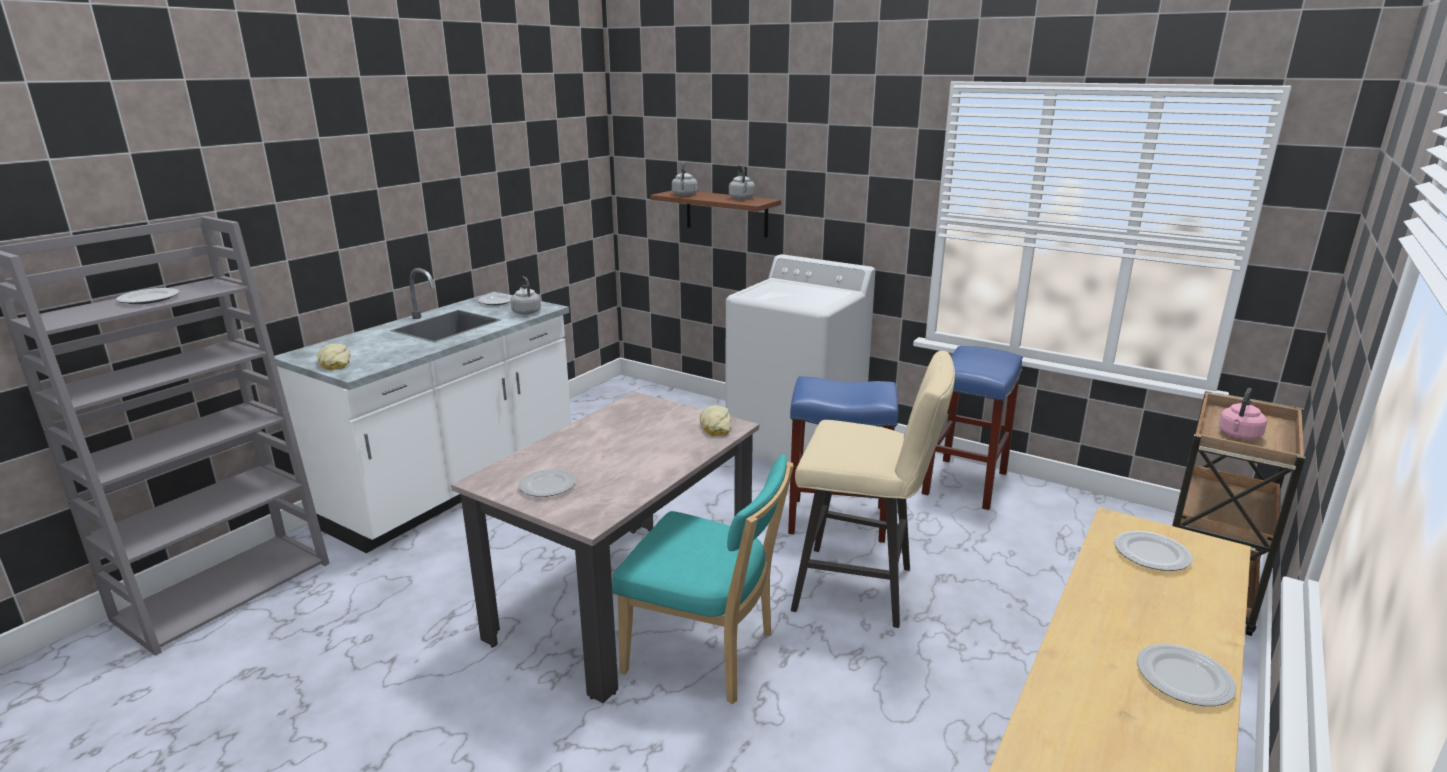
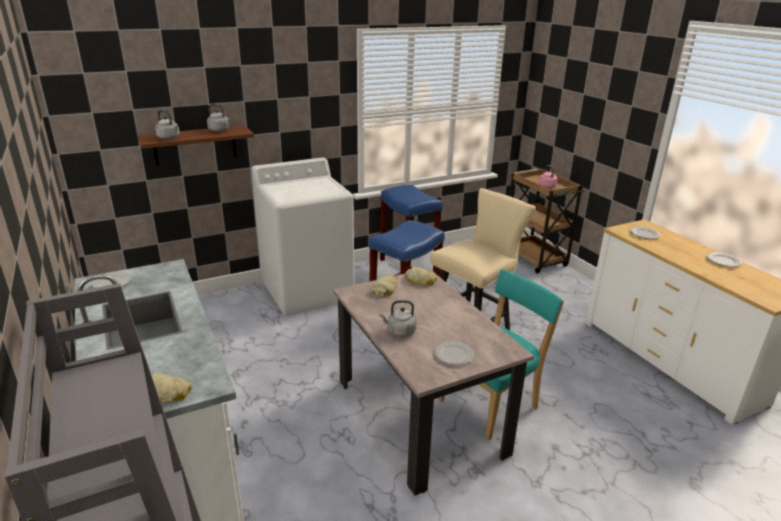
camera: 60 degrees left, 5 degrees up
(150, 299) = (103, 421): plate -> none
(526, 312) = (167, 277): grey kettle -> grey kettle (399, 331)
(667, 414) = (385, 289): none -> bread

